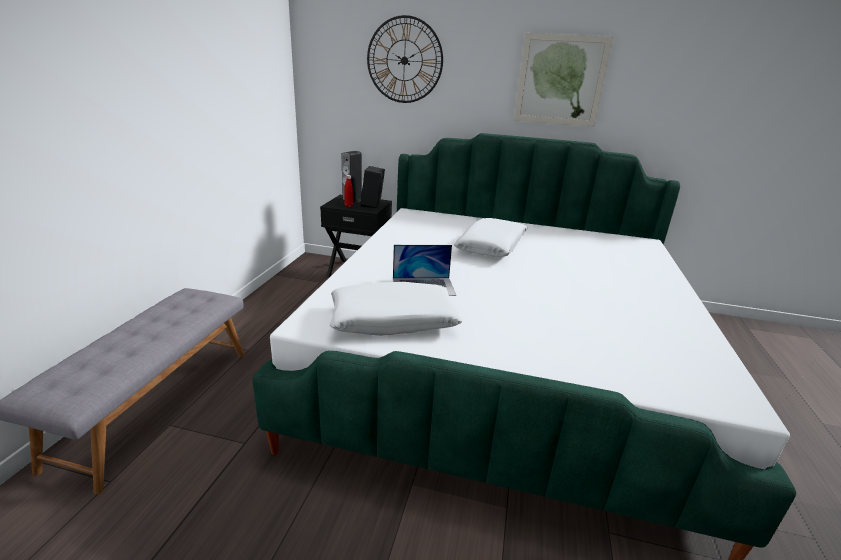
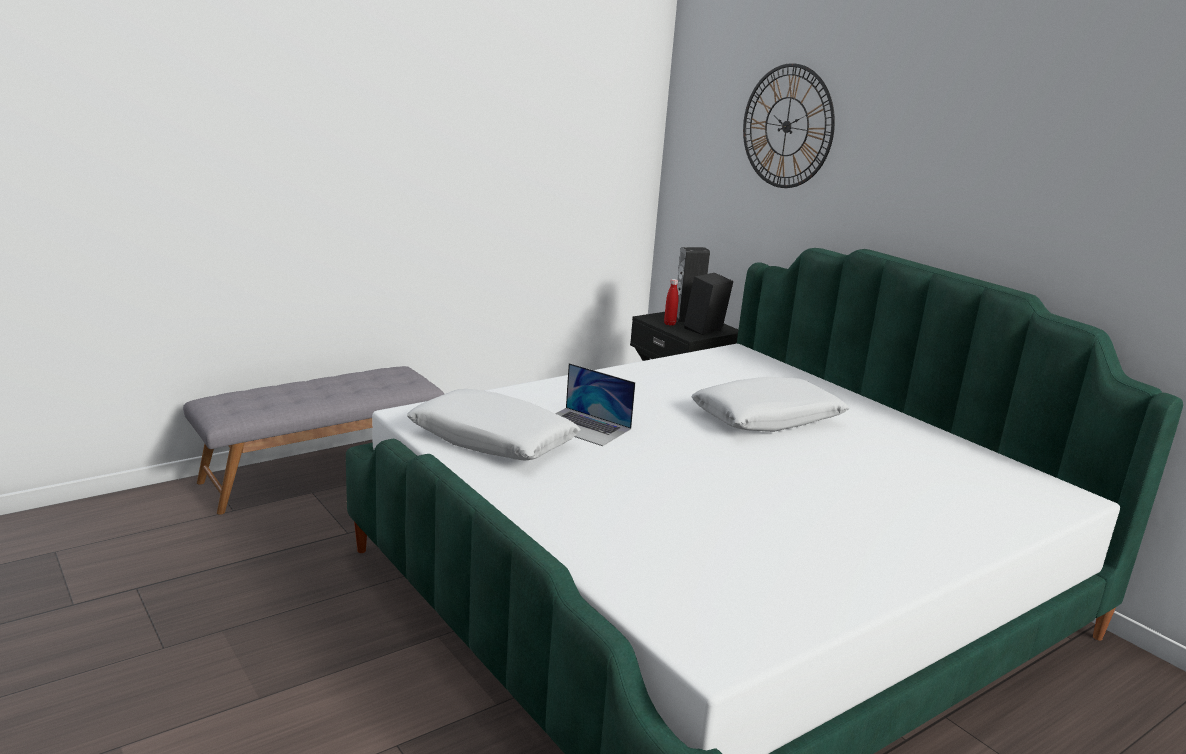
camera: 40 degrees right, 5 degrees down
(560, 80) = (996, 180): picture -> none

